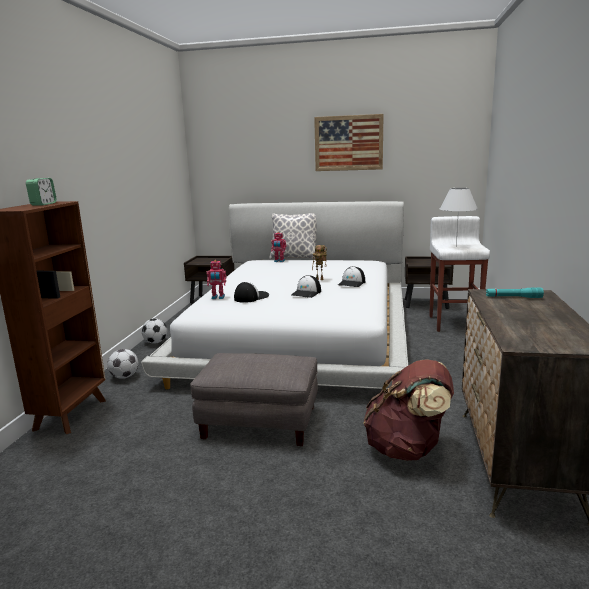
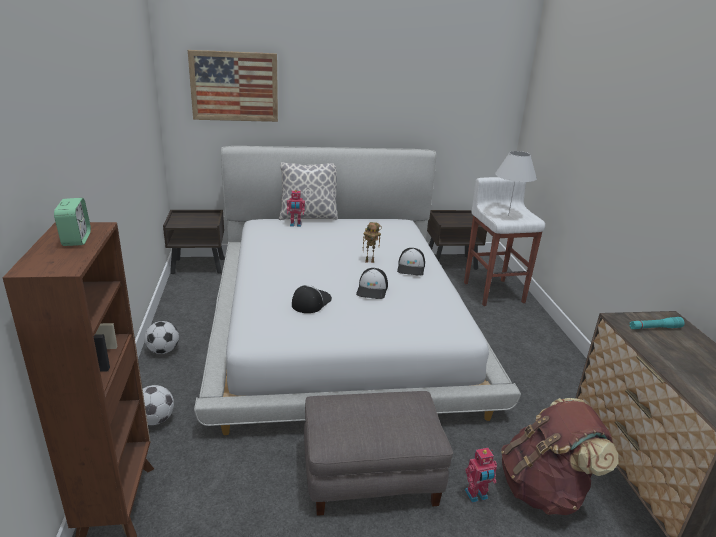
camera: 20 degrees left, 10 degrees up
(218, 297) = (268, 304): toy robot -> toy robot (477, 495)
(348, 143) = (374, 76): picture -> picture (234, 86)

